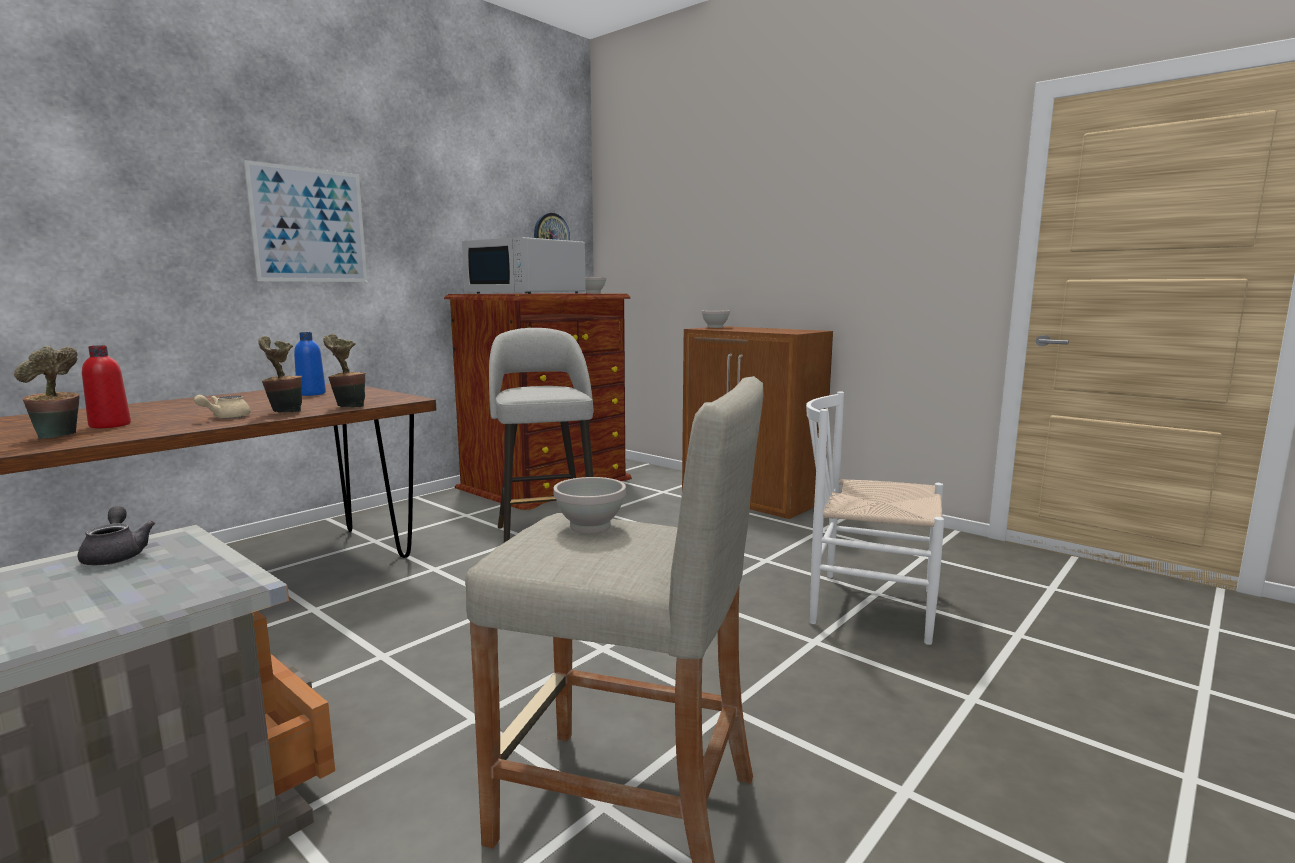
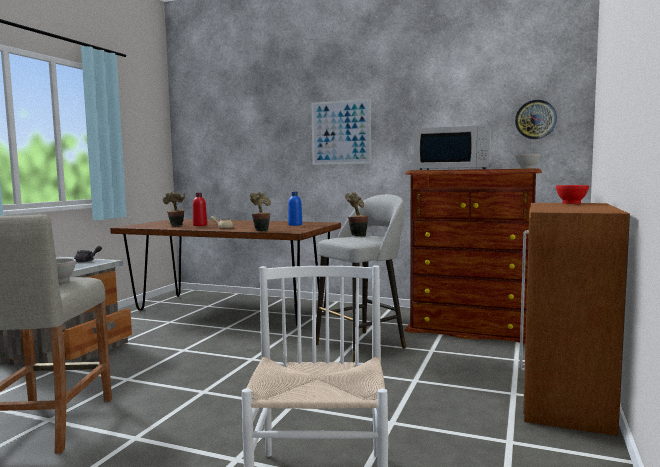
camera: 70 degrees right, 5 degrees down
(283, 412) = (240, 229): potted plant -> potted plant (357, 236)
(526, 293) = (454, 169): white microwave -> white microwave turned 90 degrees counterclockwise
(714, 327) = (571, 203): white bowl -> red bowl

